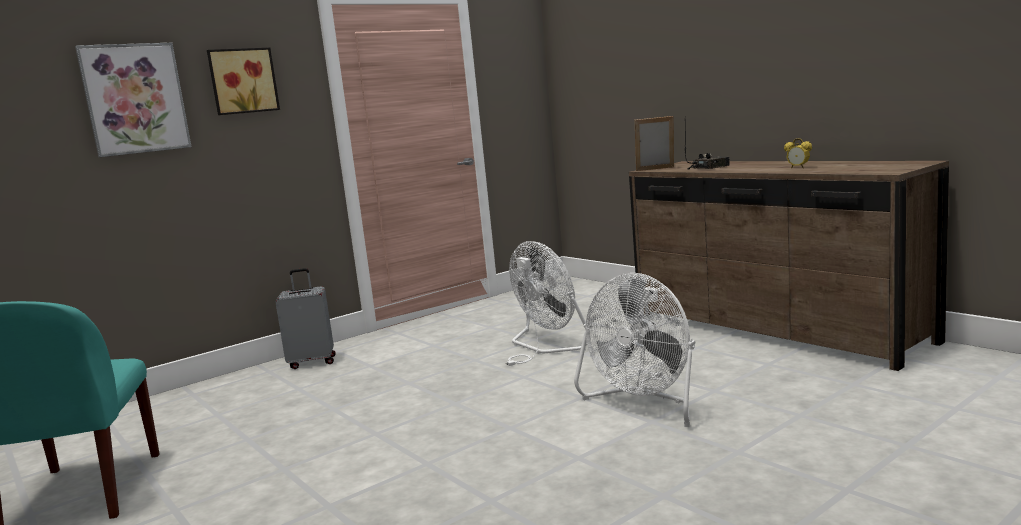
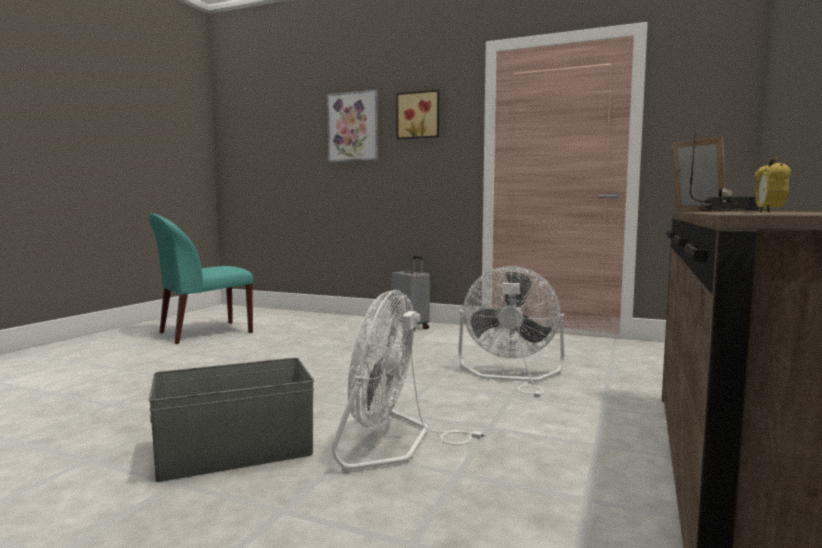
camera: 60 degrees right, 5 degrees down
(540, 346) = (513, 376): white fan -> white fan turned 105 degrees counterclockwise
(618, 468) = (236, 453): none -> grey storage box

